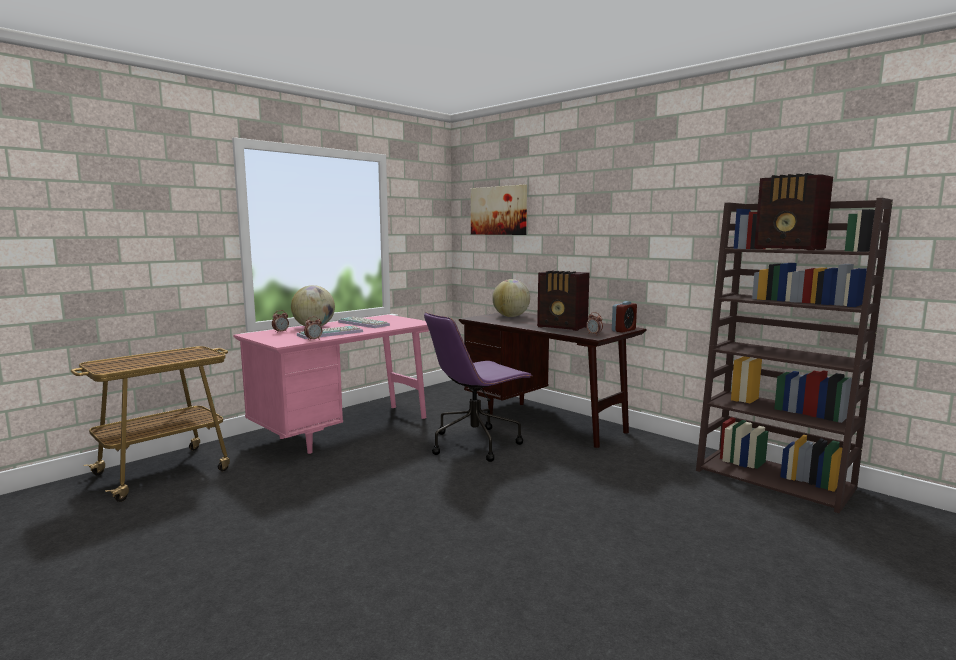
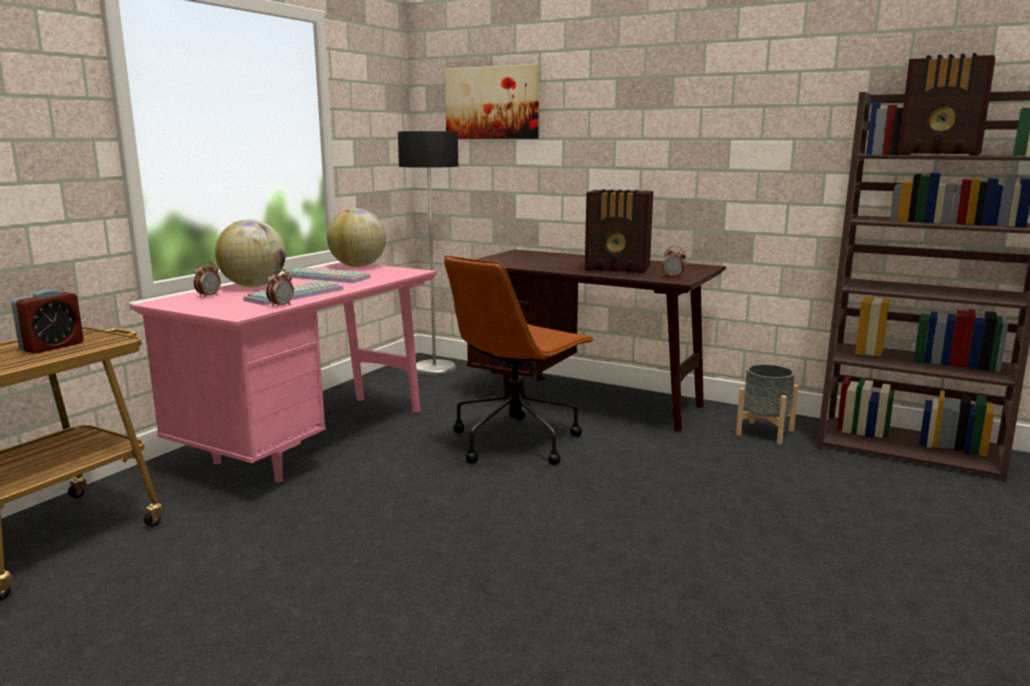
camera: 15 degrees left, 5 degrees up
(456, 391) = (434, 368): none -> floor lamp
(476, 443) = (516, 441): purple office chair -> brown office chair
(511, 316) = (527, 257): globe -> globe (358, 266)
(623, 330) = (702, 270): alarm clock -> alarm clock (52, 347)
(662, 455) = (764, 432): none -> grey planter

